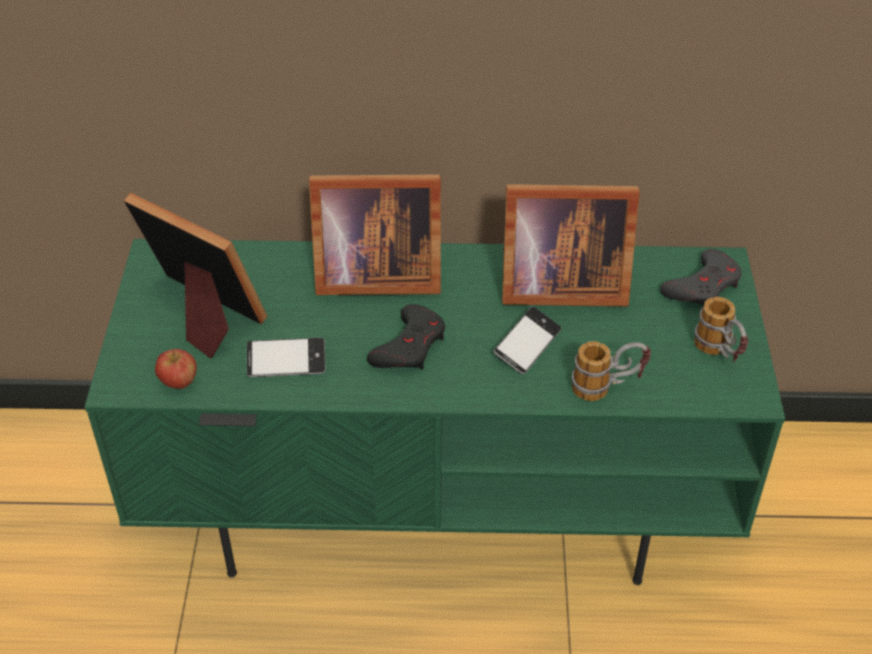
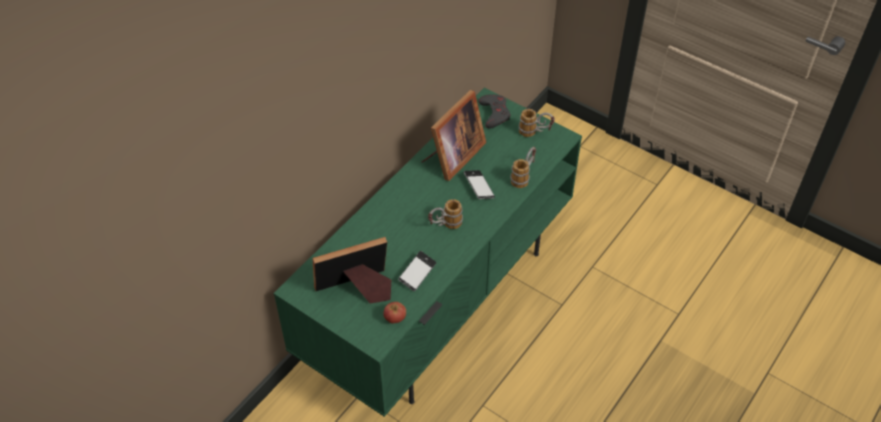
camera: 55 degrees left, 5 degrees up
(373, 275) = (388, 214): picture frame -> none
(409, 346) = (445, 225): black game controller -> mug

